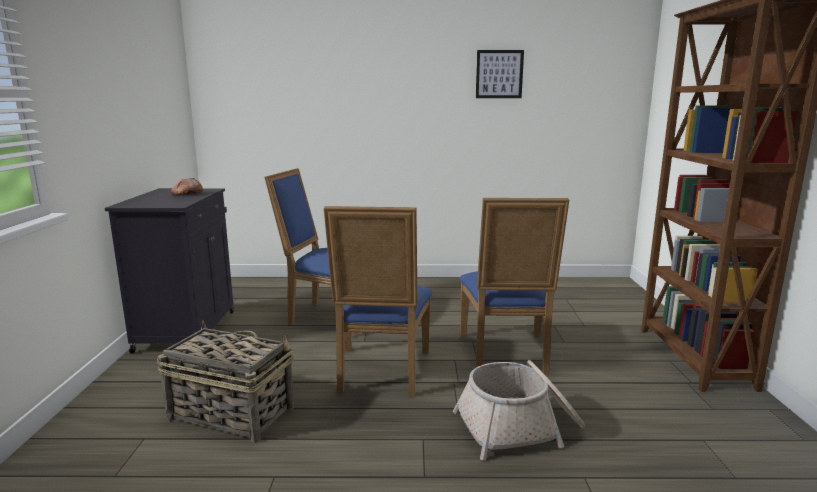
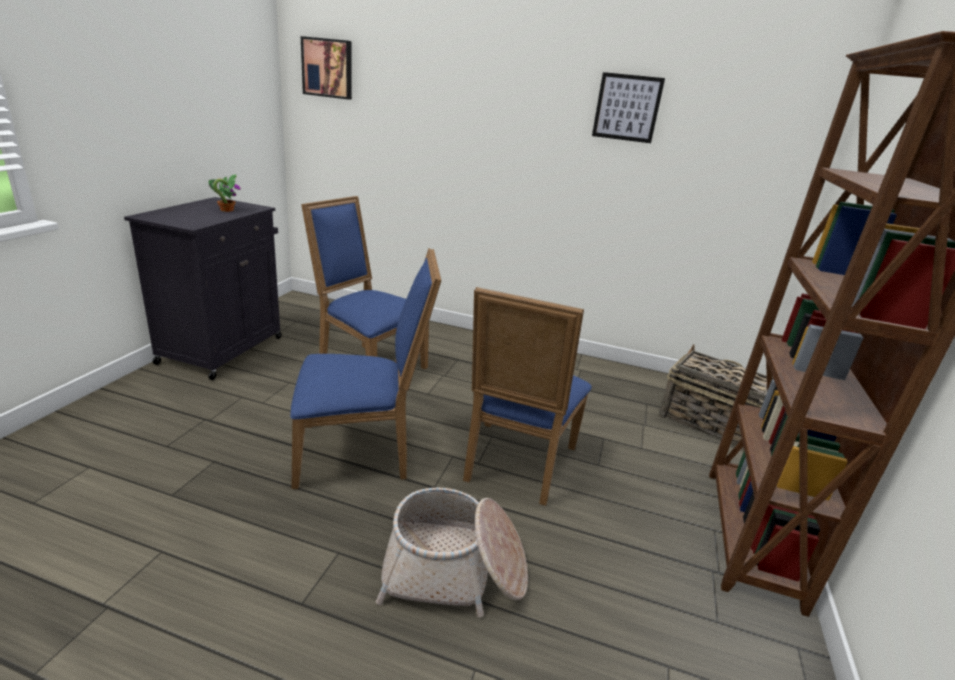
camera: 15 degrees right, 10 degrees up
(187, 194) = (226, 210): bread -> potted plant
(230, 412) = (184, 459): basket -> basket (707, 422)
(237, 69) = (328, 68): none -> picture
(380, 374) = (361, 453): blue chair -> blue chair turned 120 degrees counterclockwise

